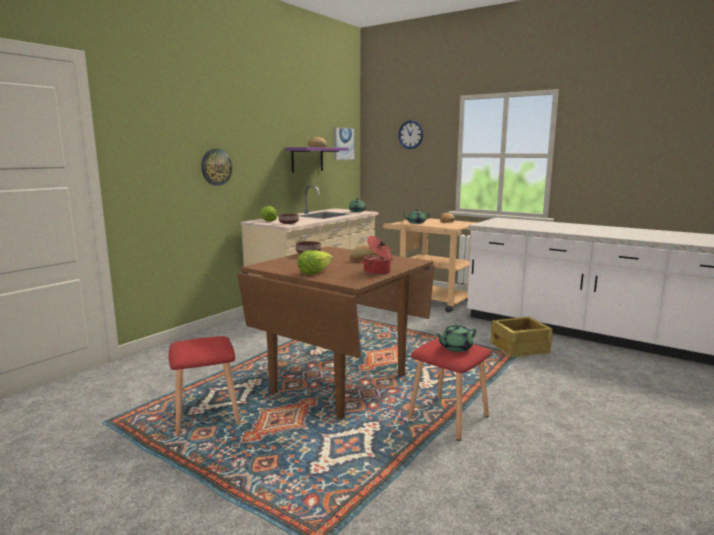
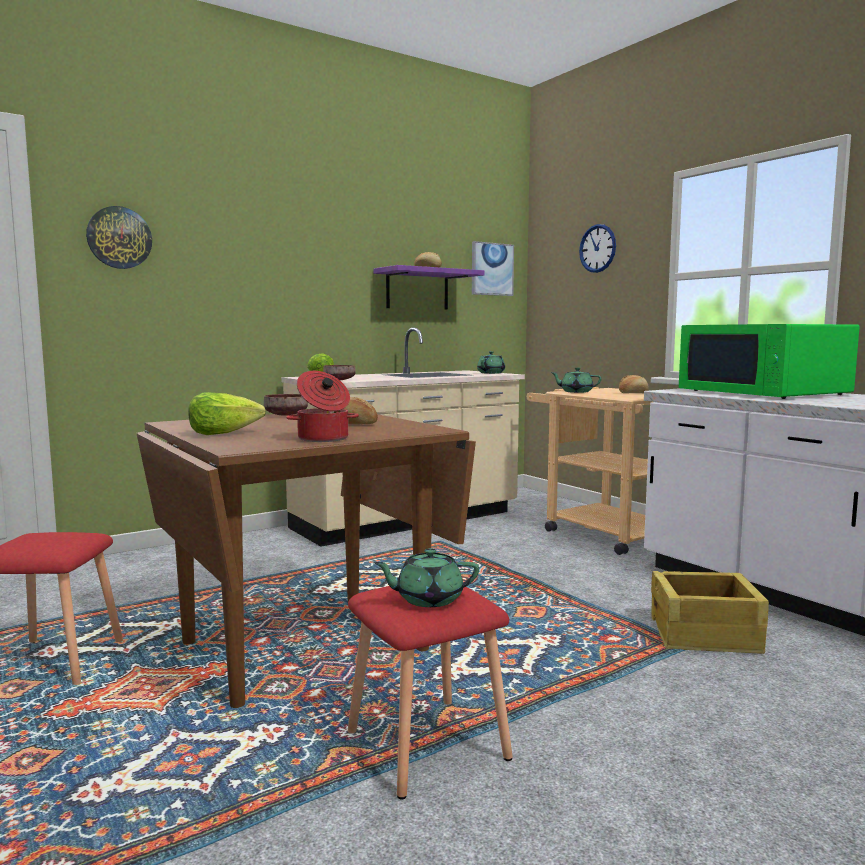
camera: 20 degrees right, 5 degrees down
(216, 167) = (242, 291): wall clock -> wall clock (119, 238)
(526, 224) = (763, 393): none -> green microwave

